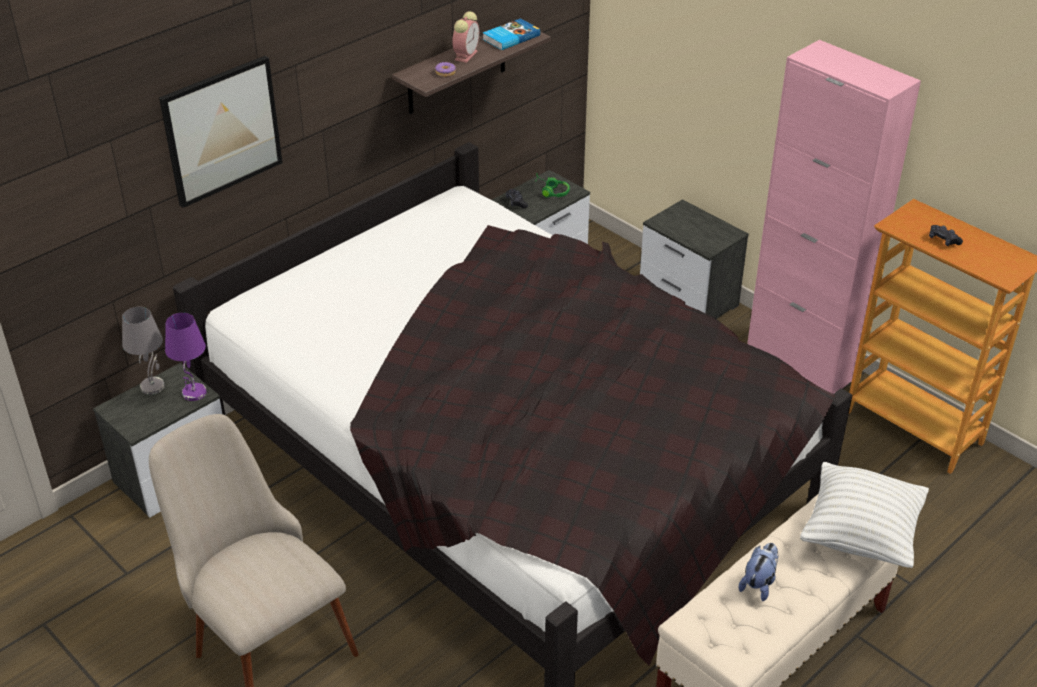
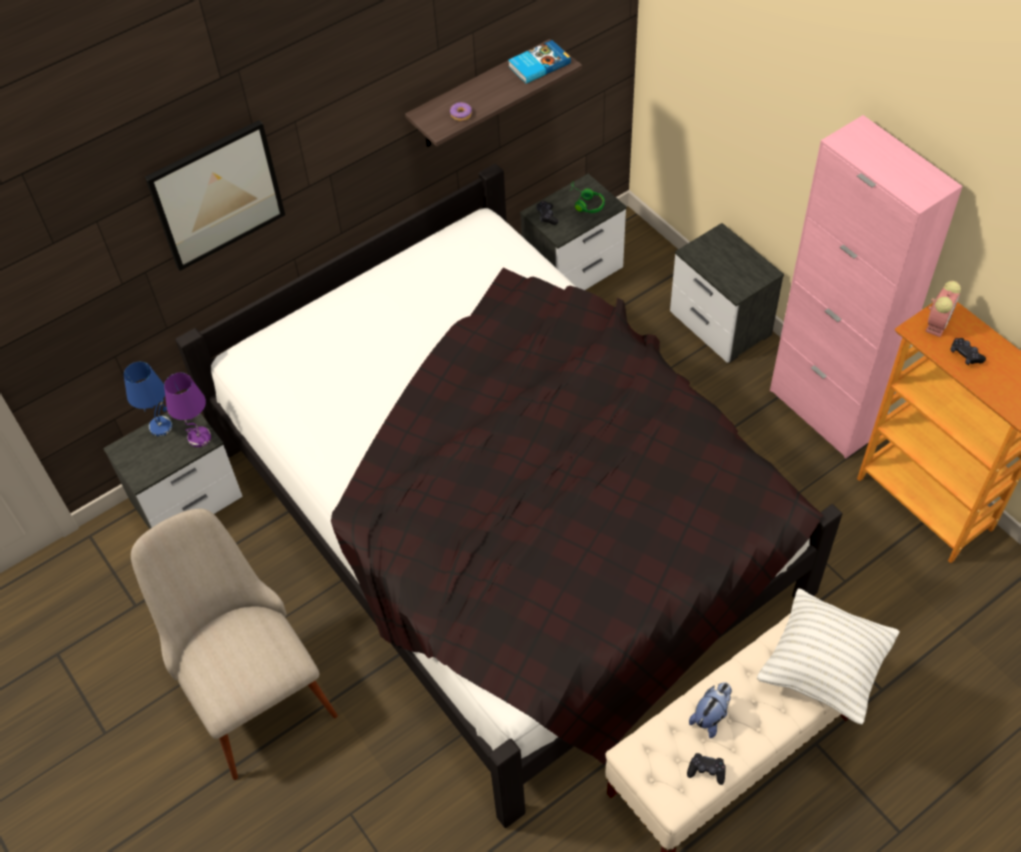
camera: 10 degrees right, 15 degrees up
(152, 386) = (161, 426): grey table lamp -> blue table lamp
(466, 55) = (487, 89): alarm clock -> alarm clock (937, 323)
(765, 630) = (706, 770): none -> black game controller

